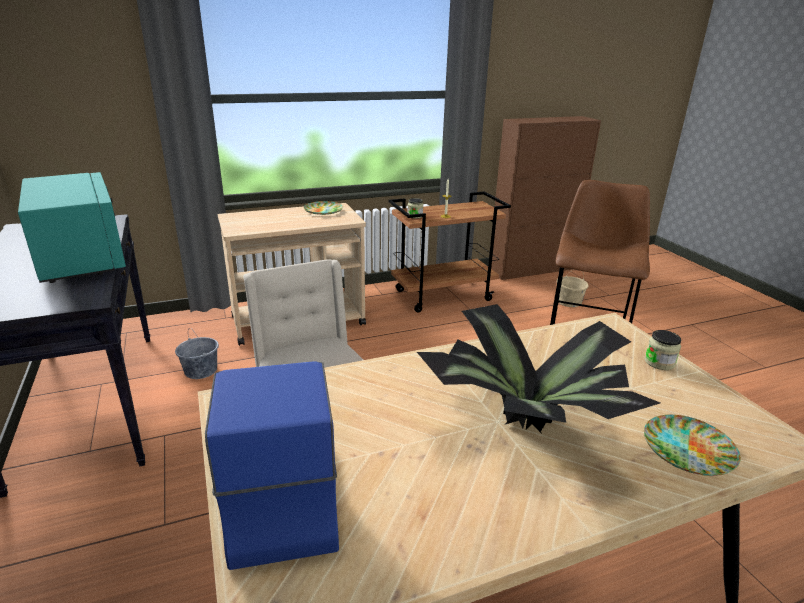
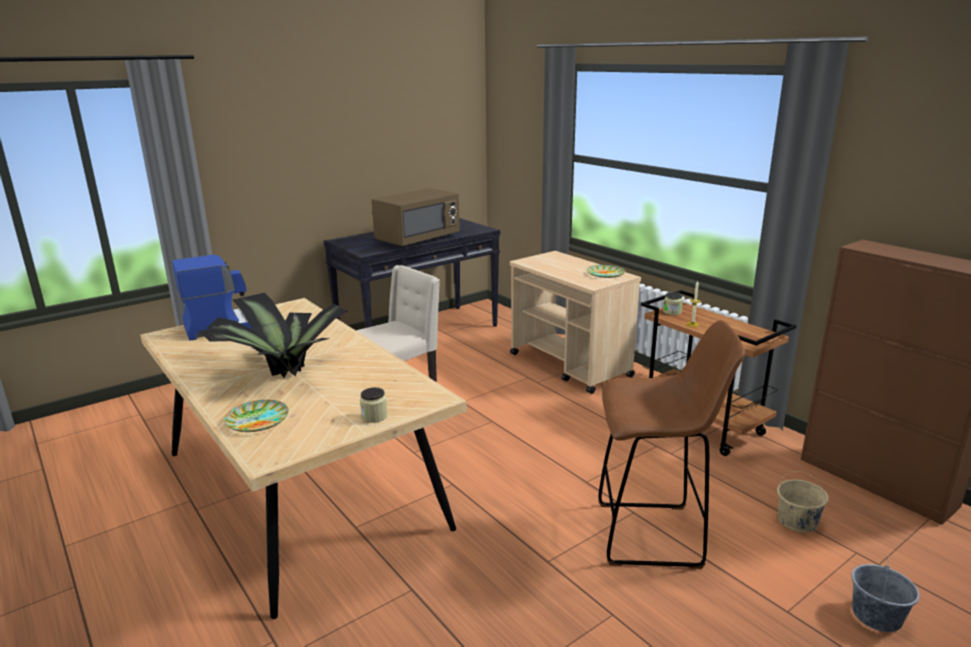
camera: 75 degrees right, 5 degrees down
(81, 259) = (417, 239): turquoise microwave -> brown microwave
(201, 371) = (470, 351): grey bucket -> grey bucket (876, 616)

